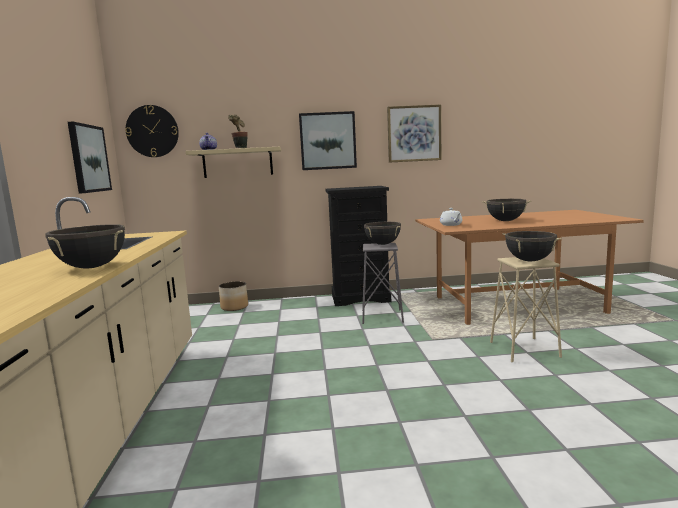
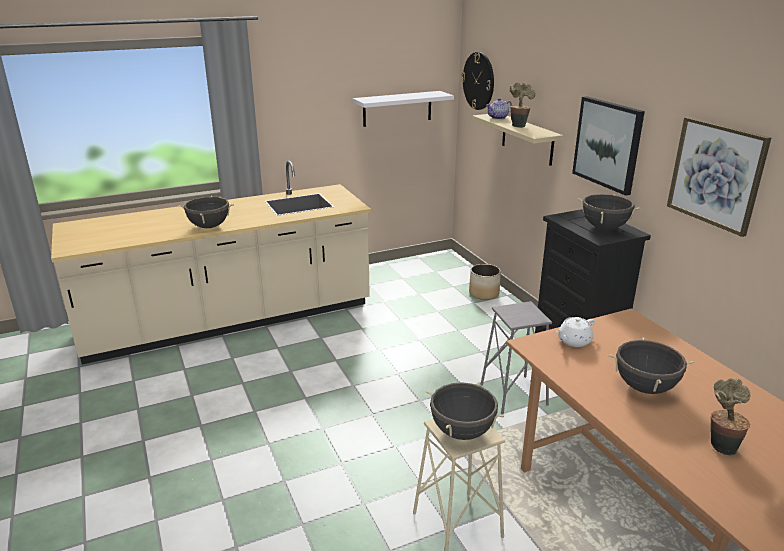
camera: 70 degrees right, 15 degrees up
(89, 158) = (397, 108): picture -> white shelf
(382, 244) = (531, 314): black cooking pot -> black cooking pot (604, 228)
(557, 218) = (721, 445): none -> potted plant

